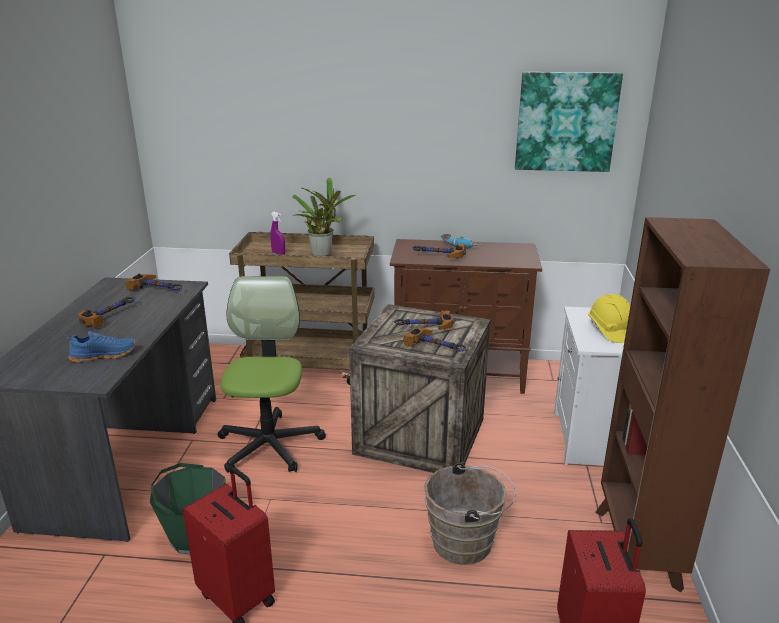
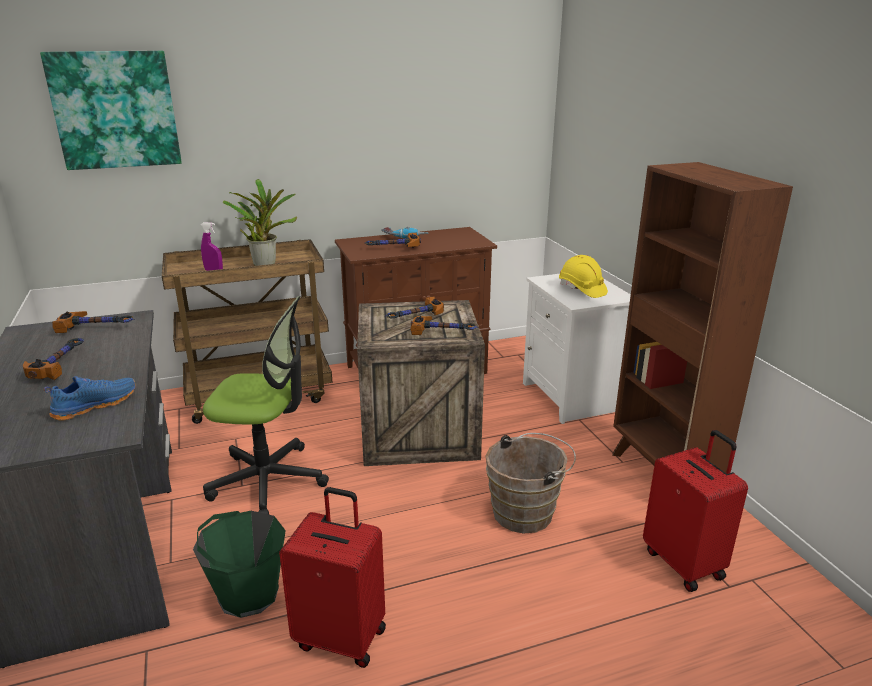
camera: 25 degrees left, 0 degrees up
(269, 445) = (268, 481): office chair -> office chair turned 120 degrees clockwise
(566, 122) = (487, 103): picture -> picture (115, 110)

